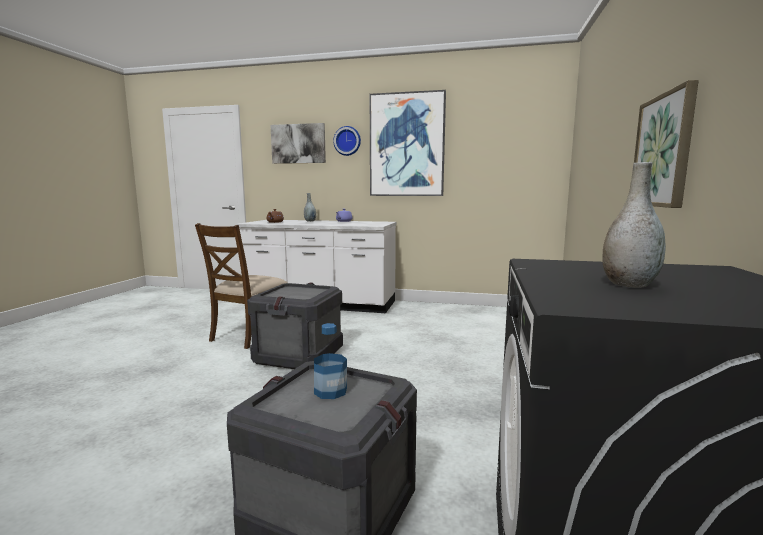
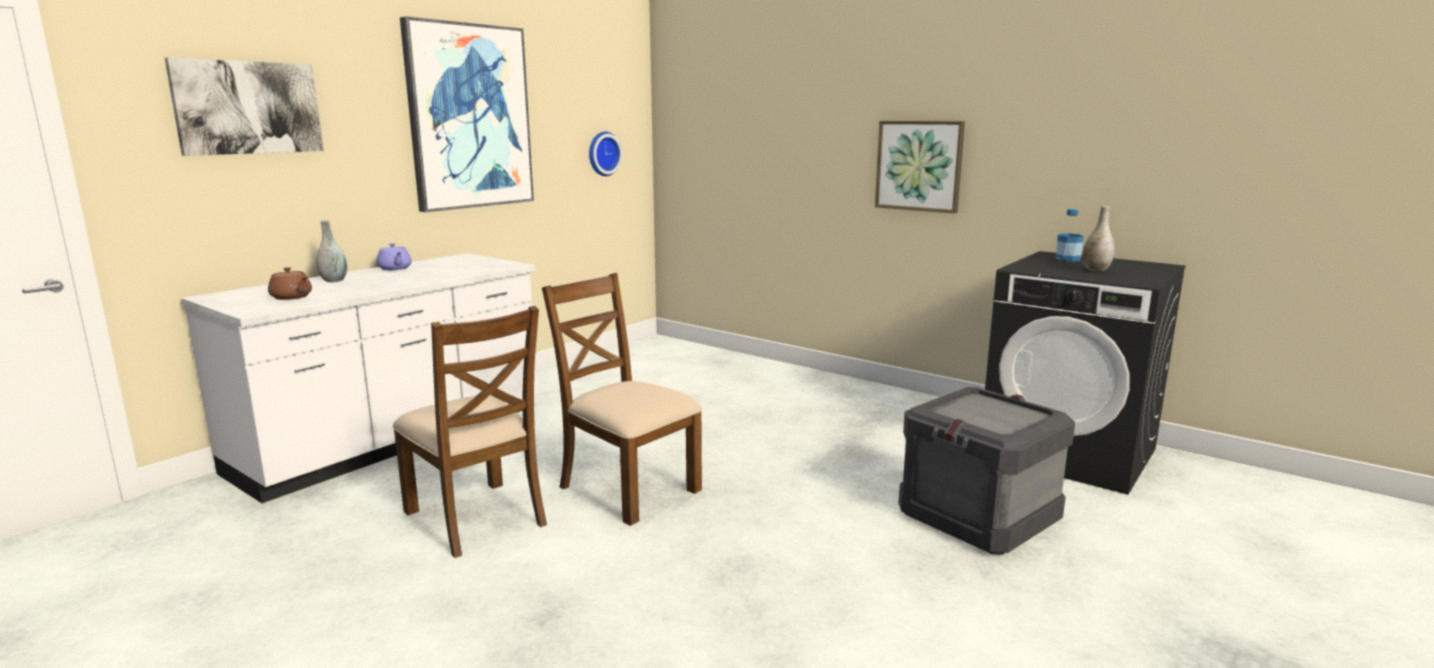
camera: 65 degrees left, 5 degrees up
(299, 355) = (627, 488): crate -> brown chair
(330, 391) = (978, 411): bottle -> bottle (1067, 259)
(347, 141) = (363, 105): wall clock -> wall clock (602, 153)

